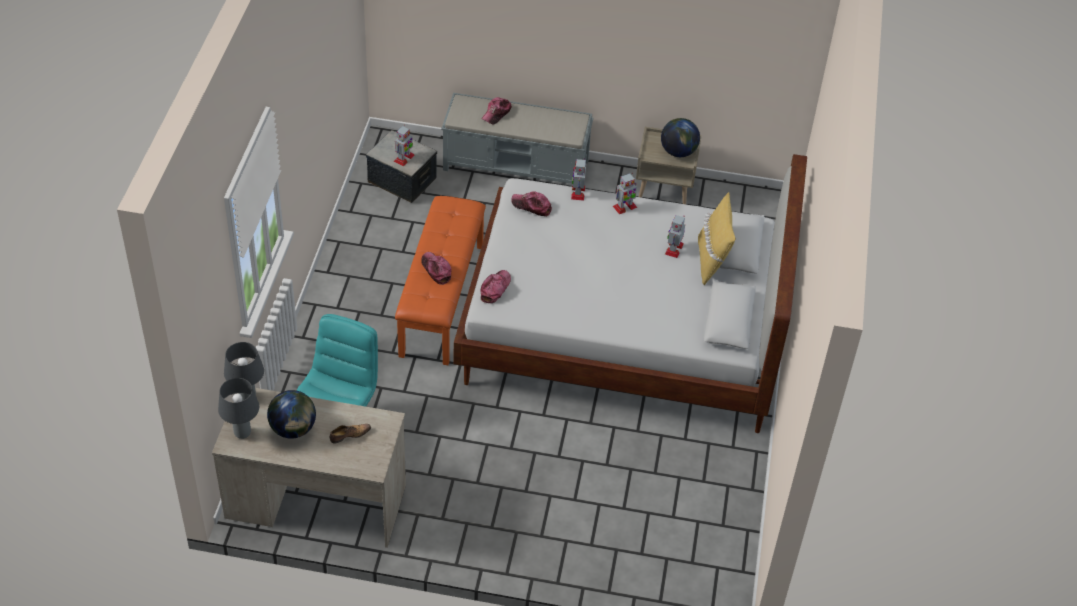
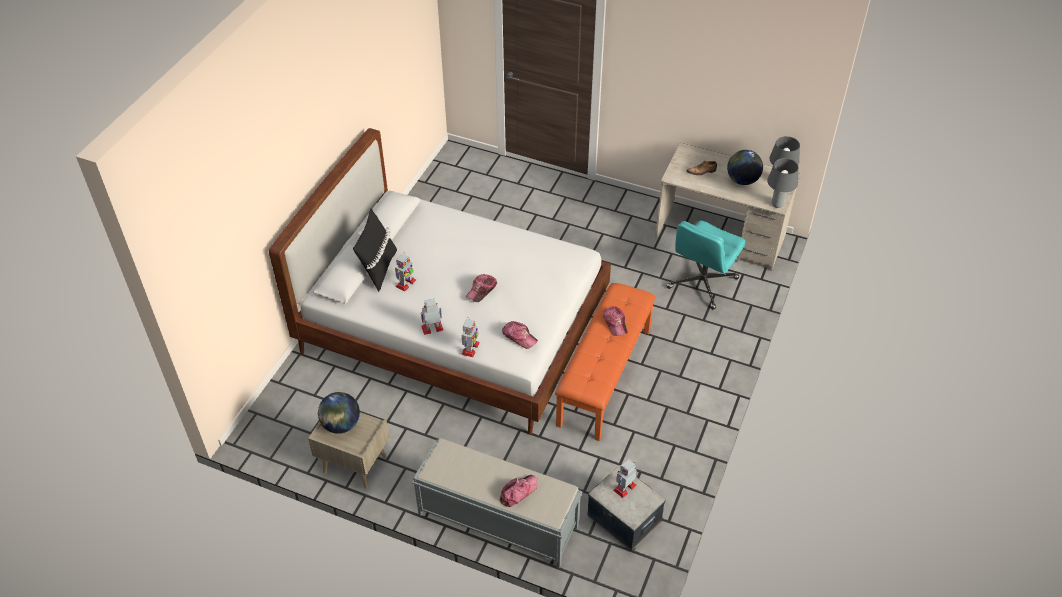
camera: 165 degrees left, 0 degrees up
(495, 288) = (571, 269): cap -> cap (481, 290)
(712, 260) = (378, 269): yellow pillow -> black pillow

